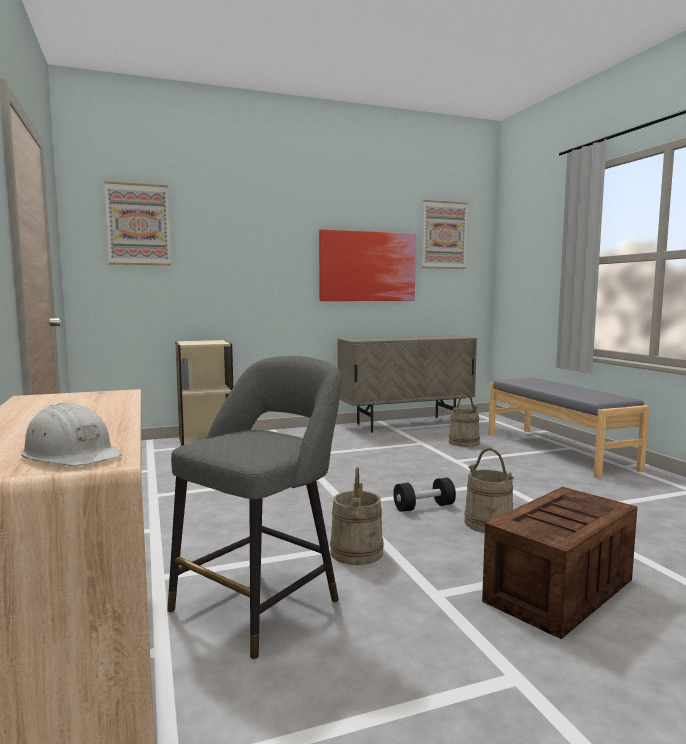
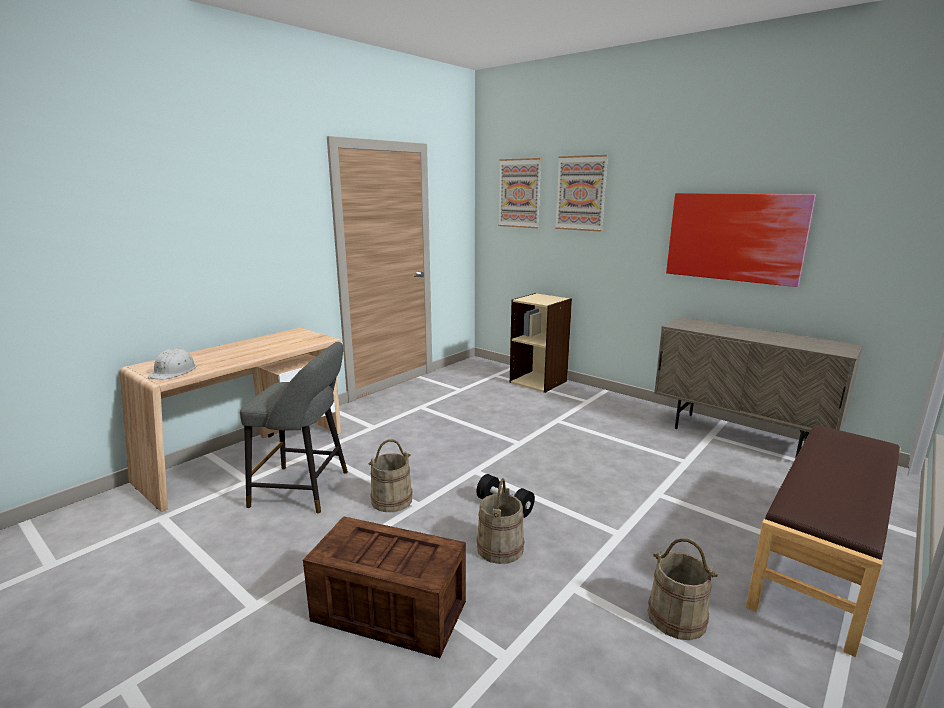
camera: 60 degrees right, 10 degrees up
(444, 235) = (875, 195): picture -> picture (581, 193)
(464, 442) = (732, 484): beige bucket -> beige bucket (676, 617)
(558, 450) = (823, 558): grey bench -> brown bench

